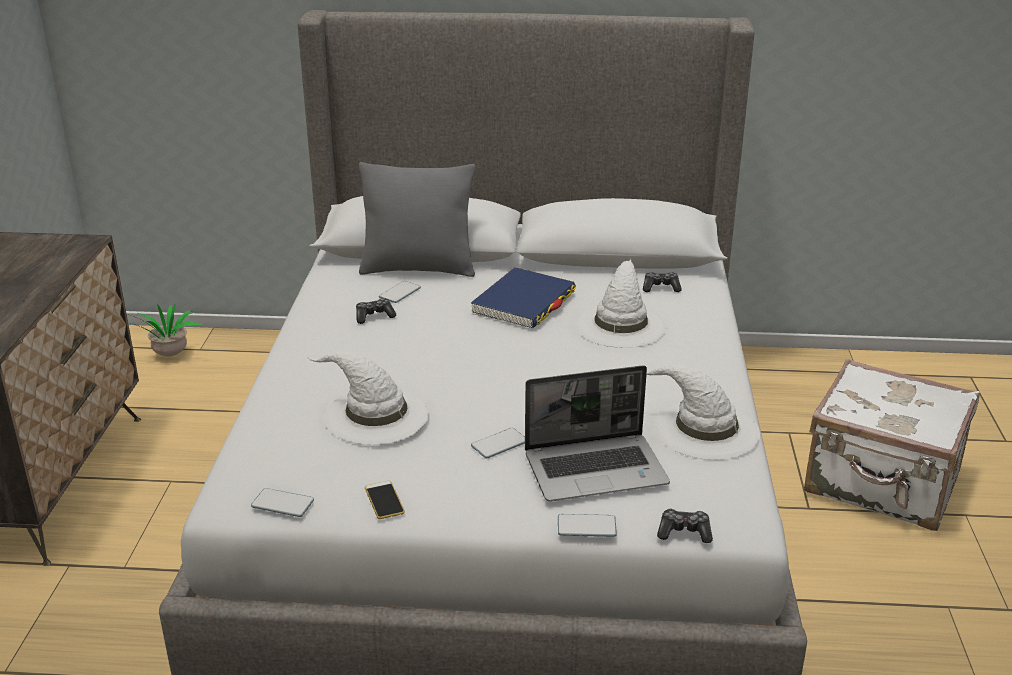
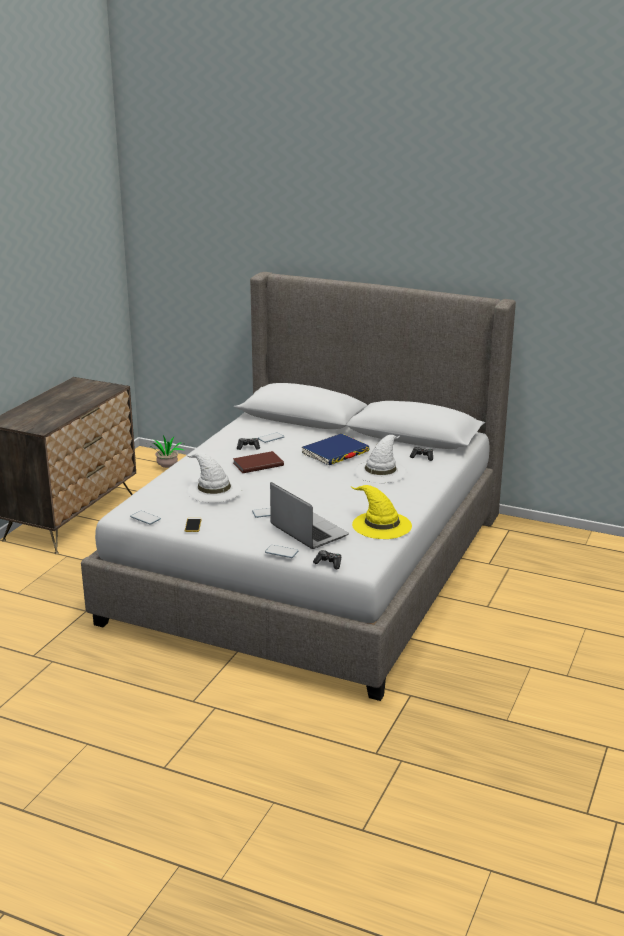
camera: 20 degrees right, 5 degrees down
(412, 347) = (257, 464): none -> brown book
(418, 269) = (291, 428): grey pillow -> none
(596, 469) = (307, 531): laptop -> laptop turned 135 degrees counterclockwise
(704, 429) = (380, 525): white hat -> yellow hat
(882, 484) = (545, 603): white suitcase -> none

